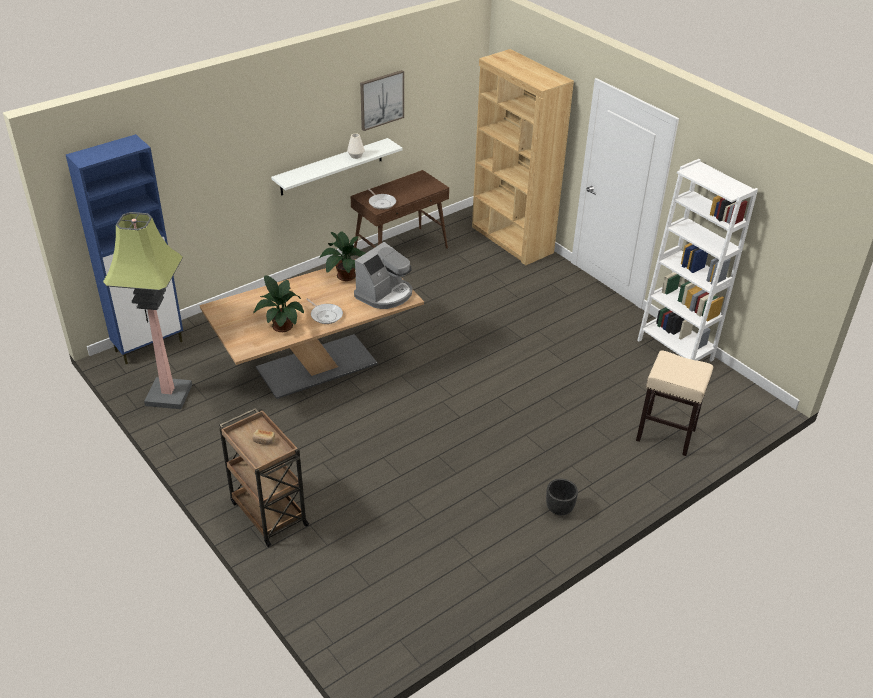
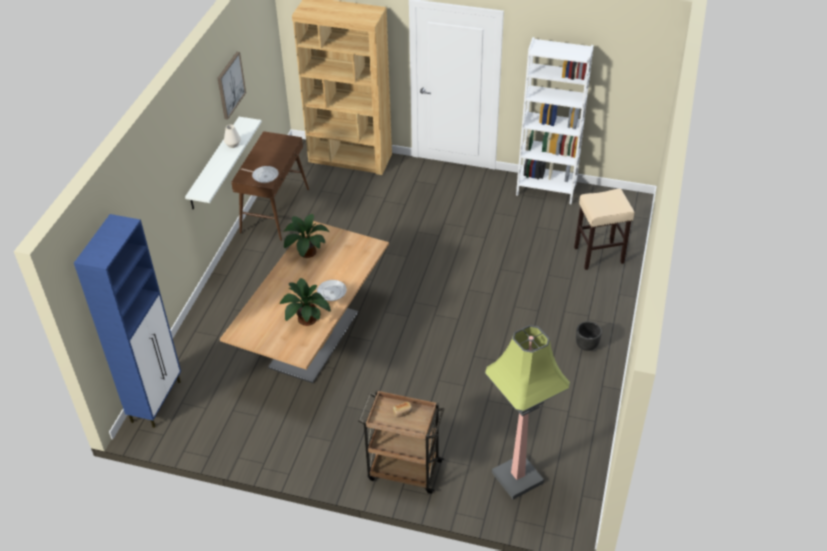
camera: 35 degrees left, 5 degrees up
(168, 394) = (221, 430): floor lamp -> floor lamp (516, 477)
(385, 294) = (354, 251): coffee machine -> none

